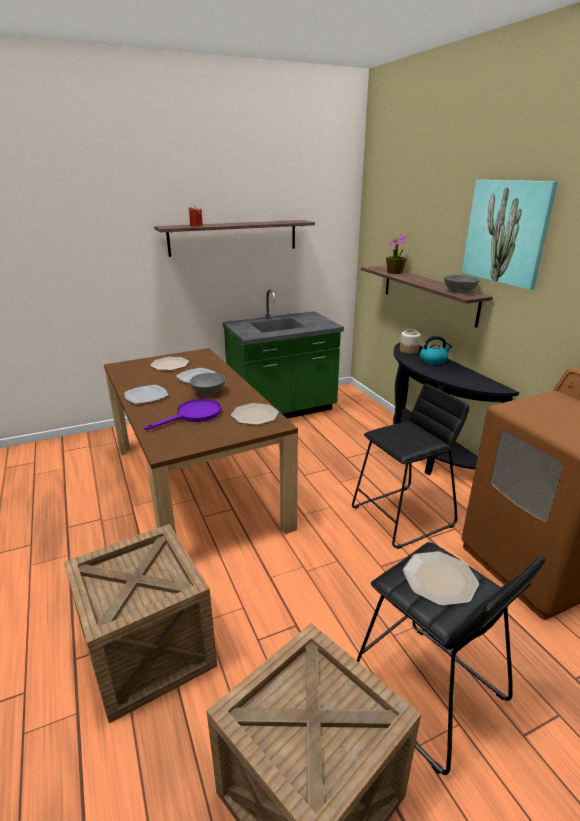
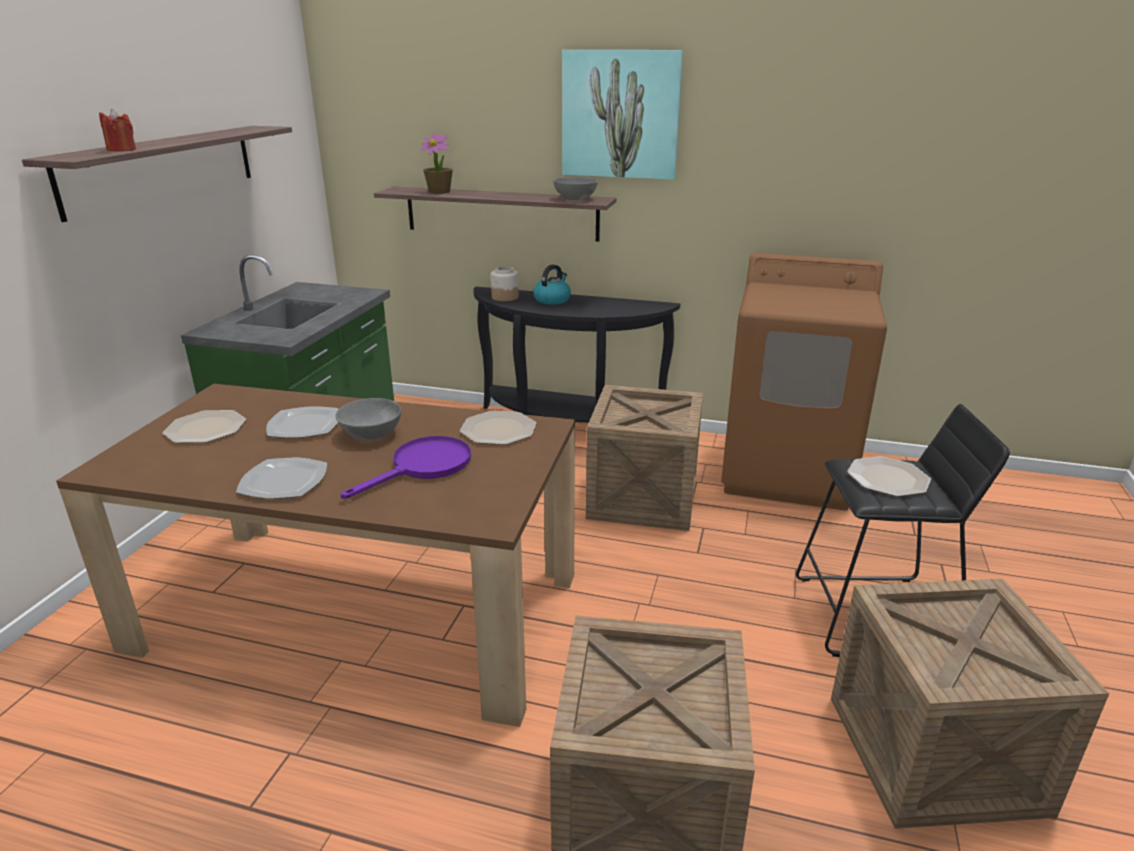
camera: 50 degrees left, 0 degrees up
(193, 415) = (423, 467): purple frying pan -> purple frying pan turned 45 degrees clockwise
(402, 516) = (643, 498): black stool -> crate

